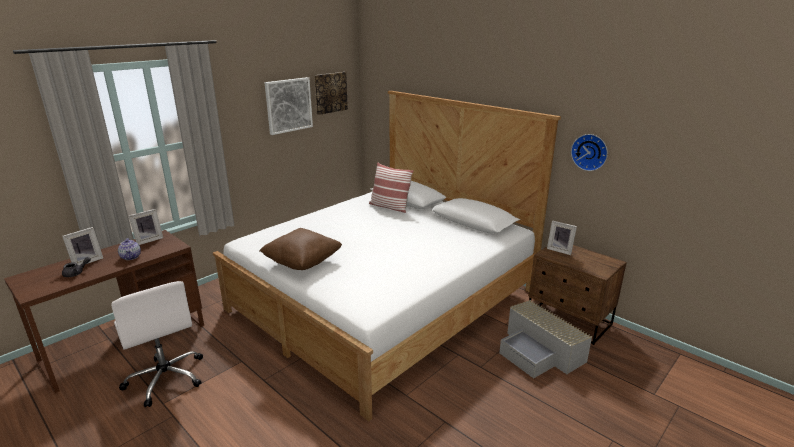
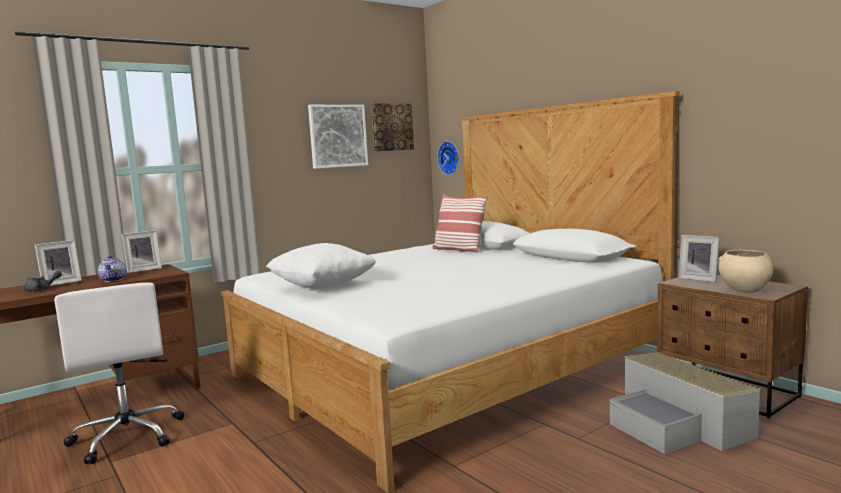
camera: 10 degrees right, 15 degrees down
(302, 262) = (323, 286): brown pillow -> white pillow
(588, 265) = (744, 290): none -> beige bowl
(590, 152) = (727, 132): wall clock -> wall clock (450, 158)

